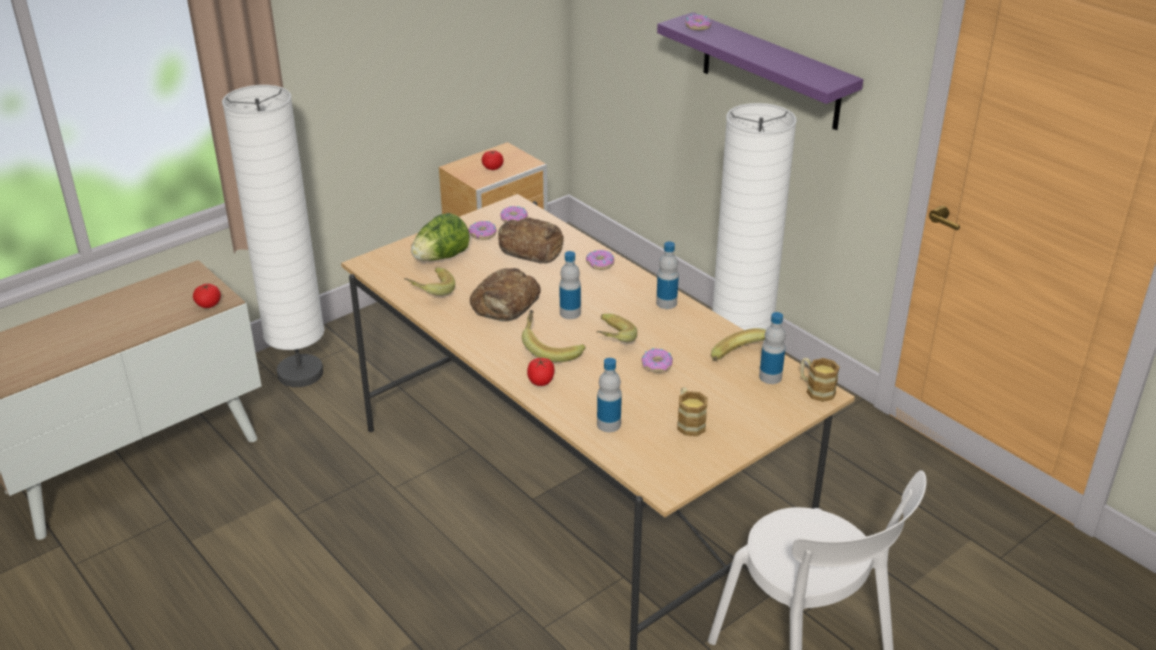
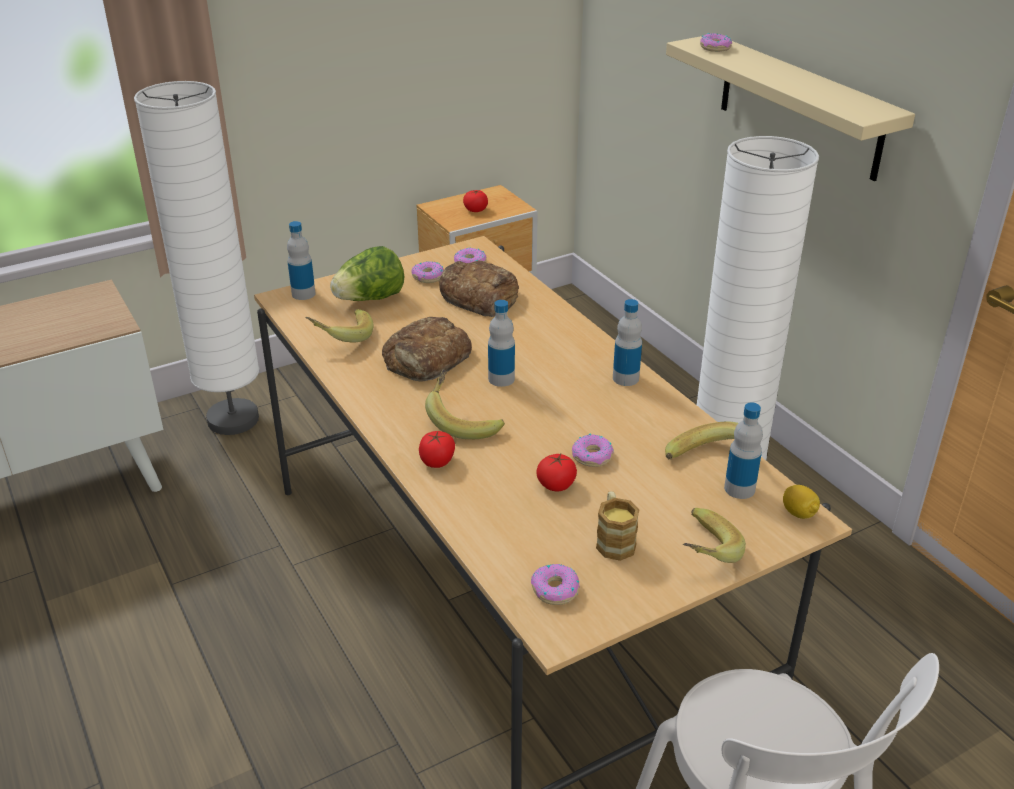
camera: 10 degrees right, 0 degrees up
(208, 304) = (98, 329): tomato -> tomato (556, 485)
(600, 264) = (556, 323): donut -> donut (555, 590)
(608, 424) = (506, 530): bottle -> bottle (303, 294)
(609, 340) = (540, 418): banana -> banana (701, 552)
(770, 71) = (799, 106): purple shelf -> beige shelf
(815, 389) = (799, 513): mug -> lemon

